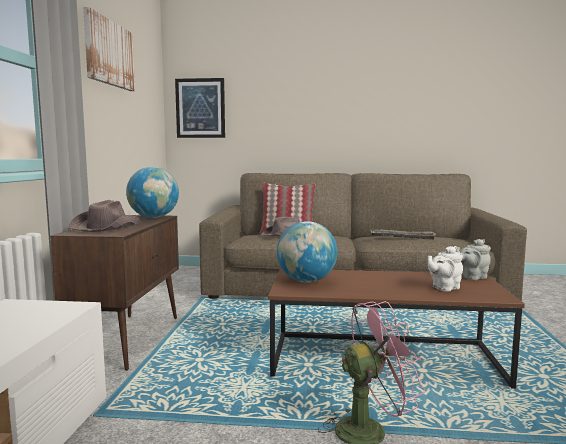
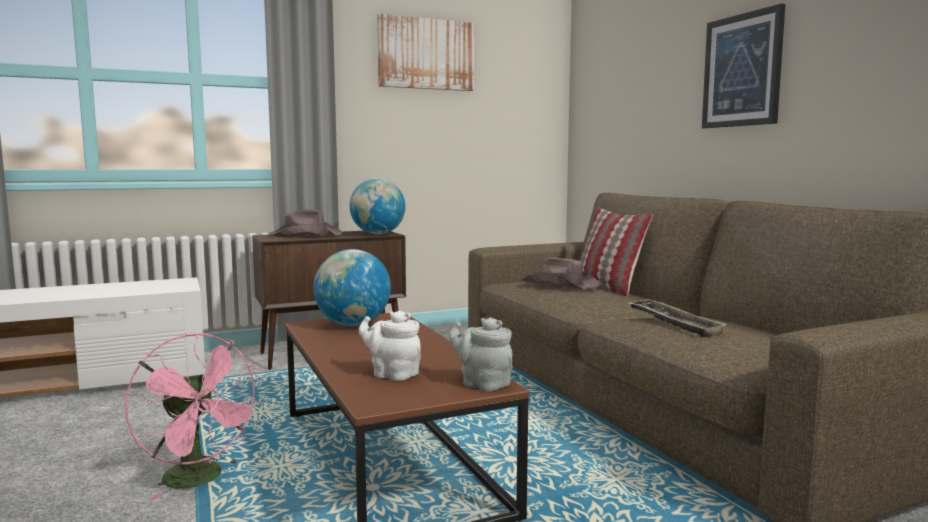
camera: 60 degrees right, 0 degrees up
(200, 108) = (596, 100): picture -> picture (742, 70)

